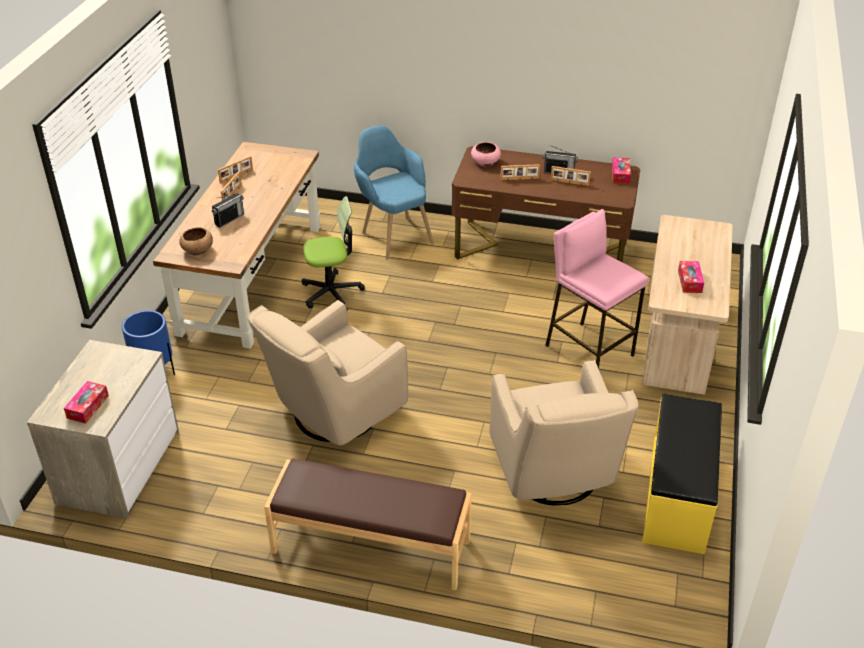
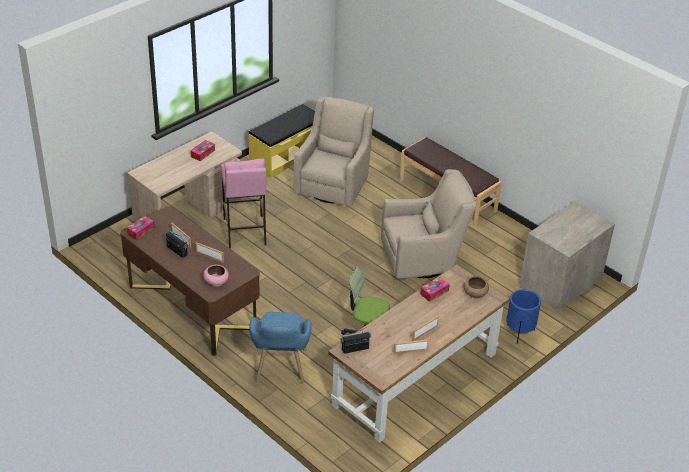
camera: 150 degrees left, 0 degrees up
(88, 407) = (579, 218): tissue box -> tissue box (434, 292)
(229, 219) = (439, 310): radio -> radio (355, 349)

